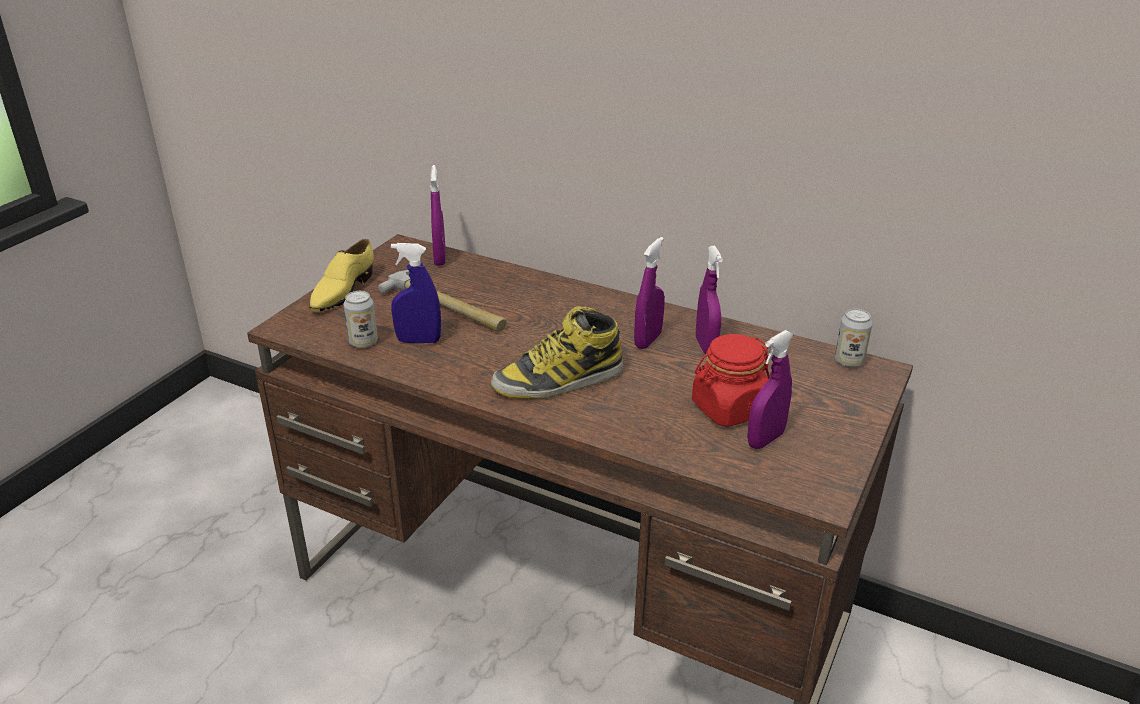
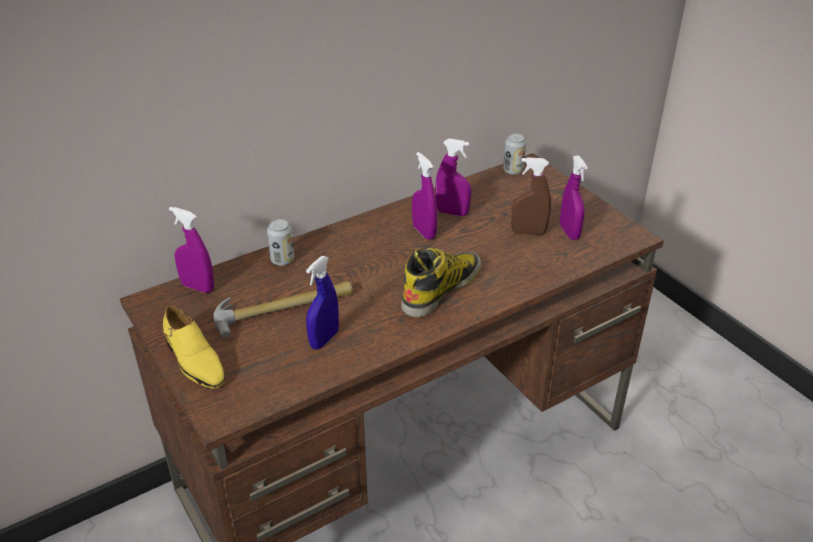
camera: 60 degrees left, 5 degrees up
(363, 342) = (297, 371): can -> can (282, 260)
(558, 380) = (441, 288): boot -> boot turned 150 degrees counterclockwise
(728, 409) = (528, 232): red jar -> brown spray bottle

